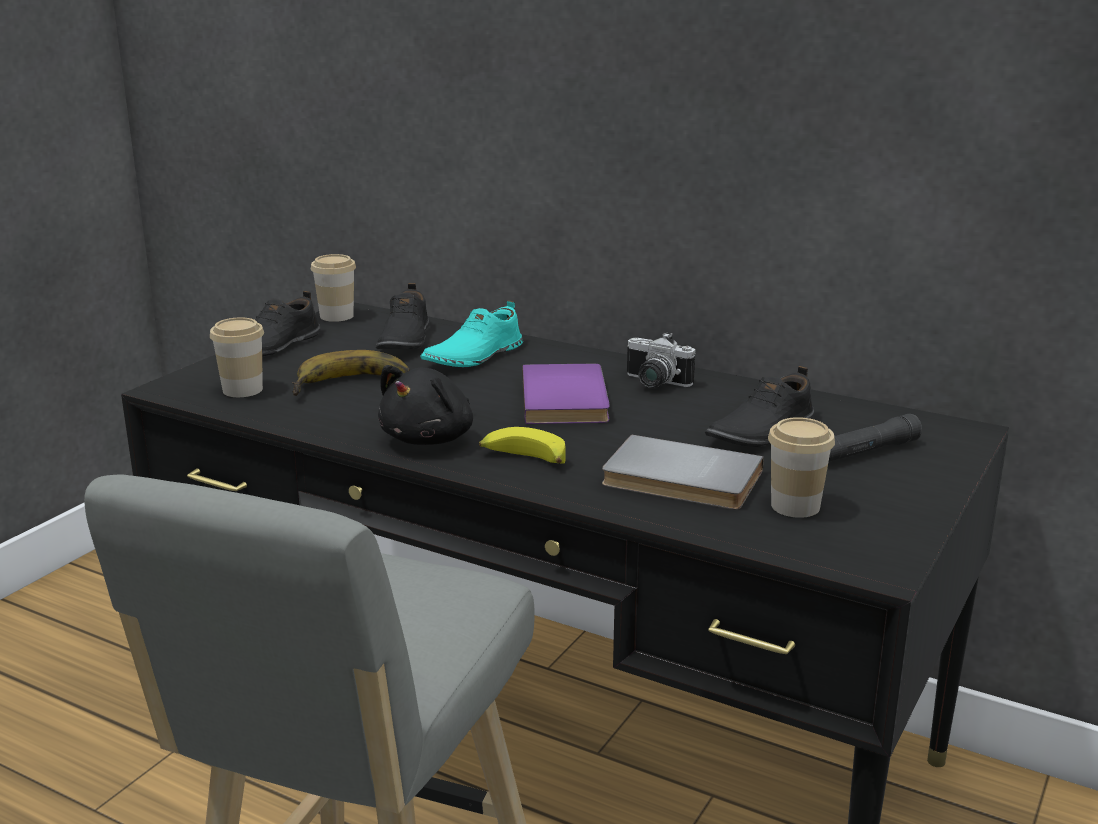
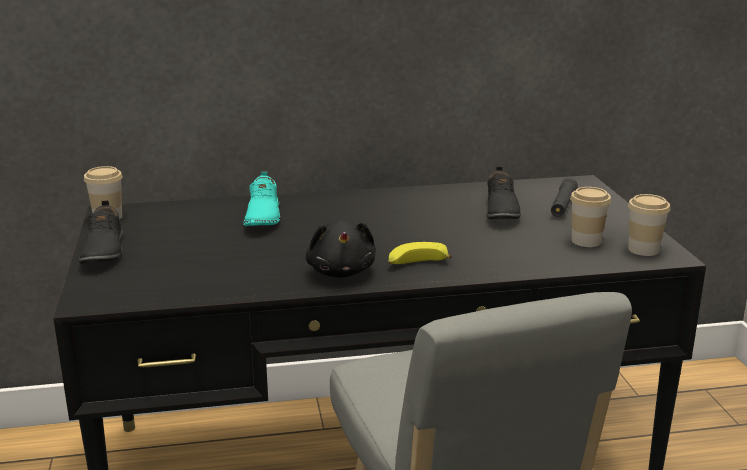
camera: 40 degrees left, 0 degrees up
(242, 390) = (148, 284): cup -> cup (643, 249)
(352, 386) = (222, 257): banana -> none
(403, 340) = (193, 219): black shoe -> none
(568, 399) = (371, 224): purple book -> none
(653, 383) = (398, 201): camera -> none
(680, 480) = (514, 247): grey book -> none

